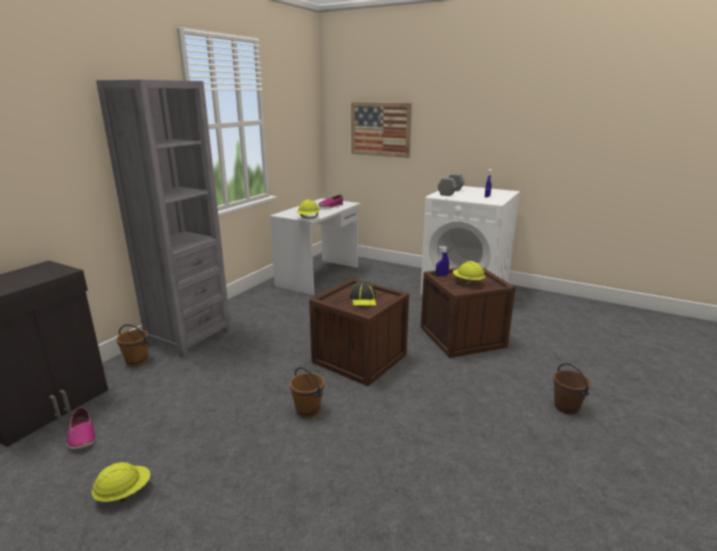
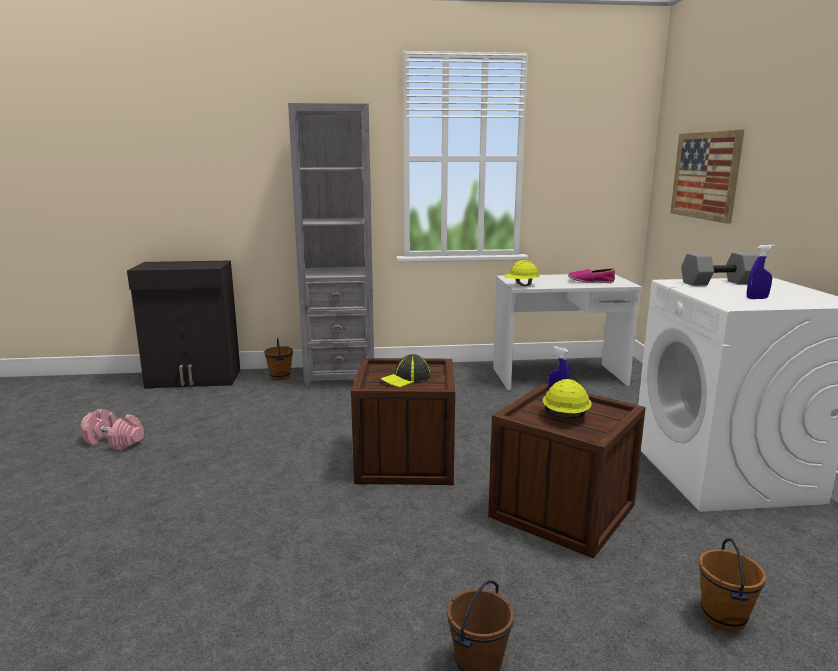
camera: 55 degrees right, 5 degrees down
(82, 435) = (170, 402): shoe -> none
(124, 493) = (114, 441): yellow hard hat -> pink dumbbell
(308, 410) = (276, 468): brown bucket -> brown bucket (724, 617)

